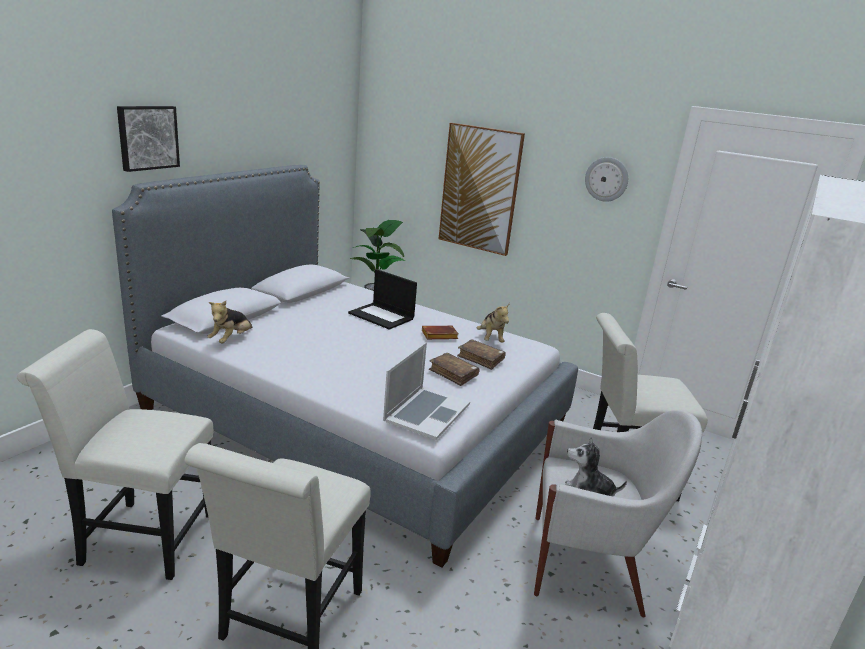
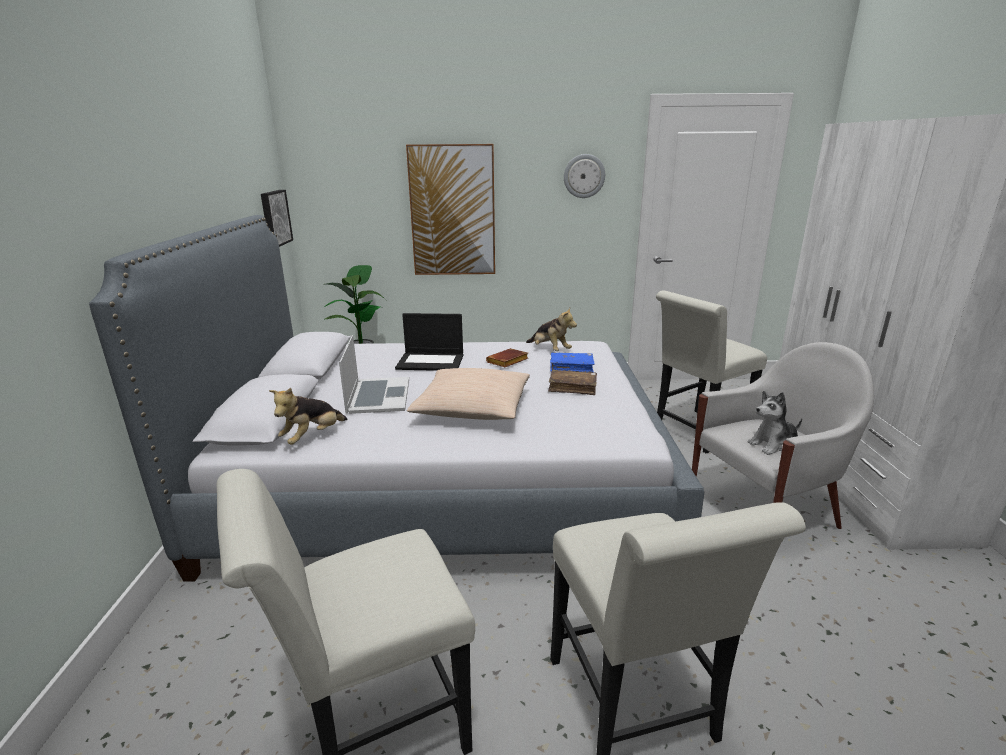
camera: 30 degrees left, 0 degrees up
(147, 137) = (98, 187): picture -> picture (274, 218)
(231, 339) = (312, 437): plush toy -> plush toy turned 45 degrees clockwise
(354, 359) = (472, 408): none -> beige pillow
(427, 412) = (611, 426): laptop -> laptop (378, 395)
(481, 359) = (571, 368): brown book -> blue book

